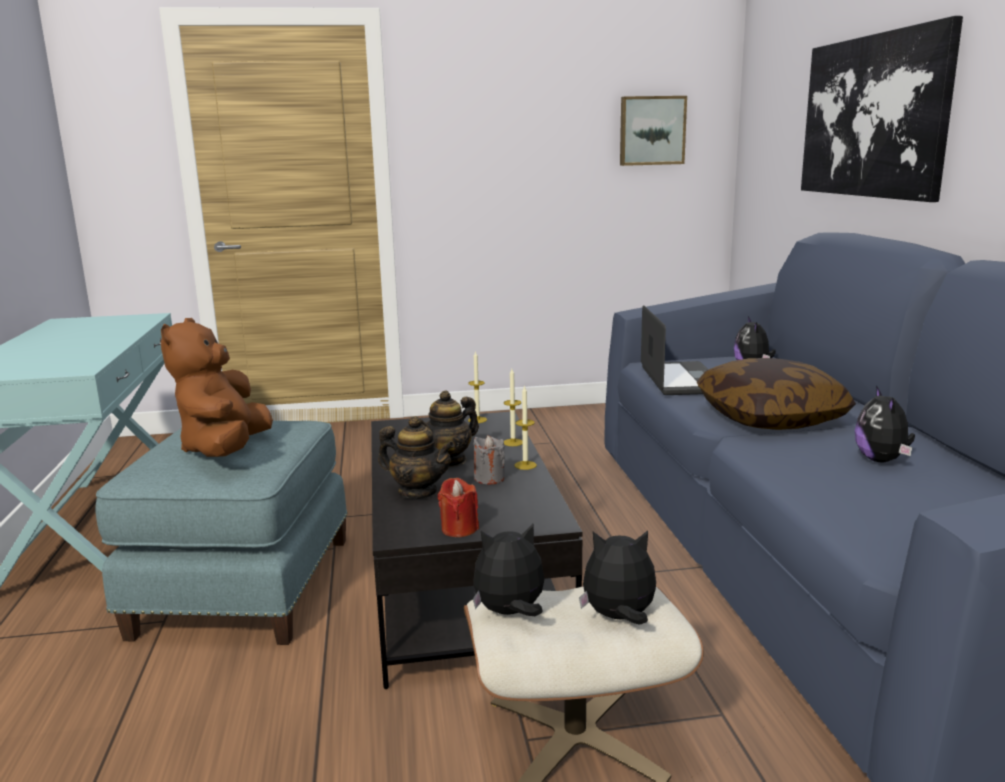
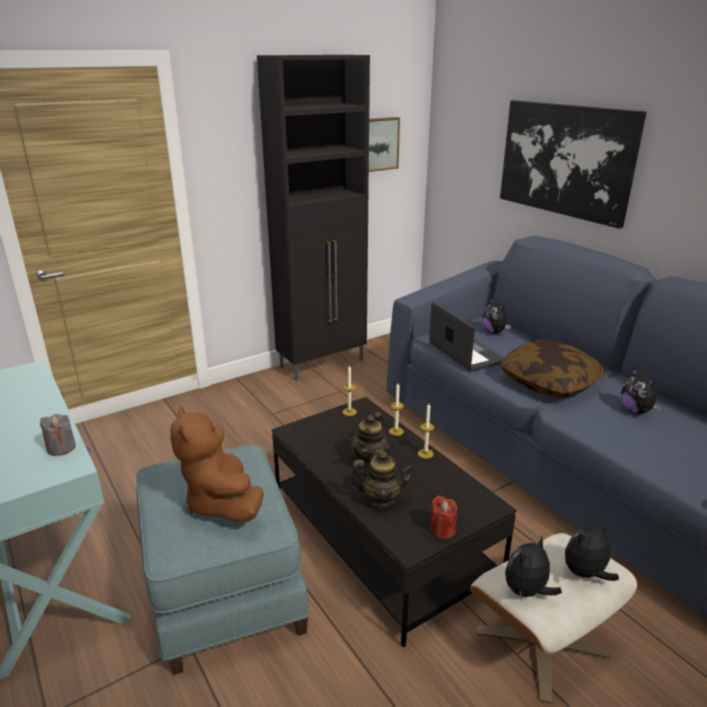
camera: 25 degrees left, 10 degrees up
(489, 478) = (414, 473): grey candle -> grey candle (61, 448)
(555, 415) = (323, 363): none -> black cabinet

